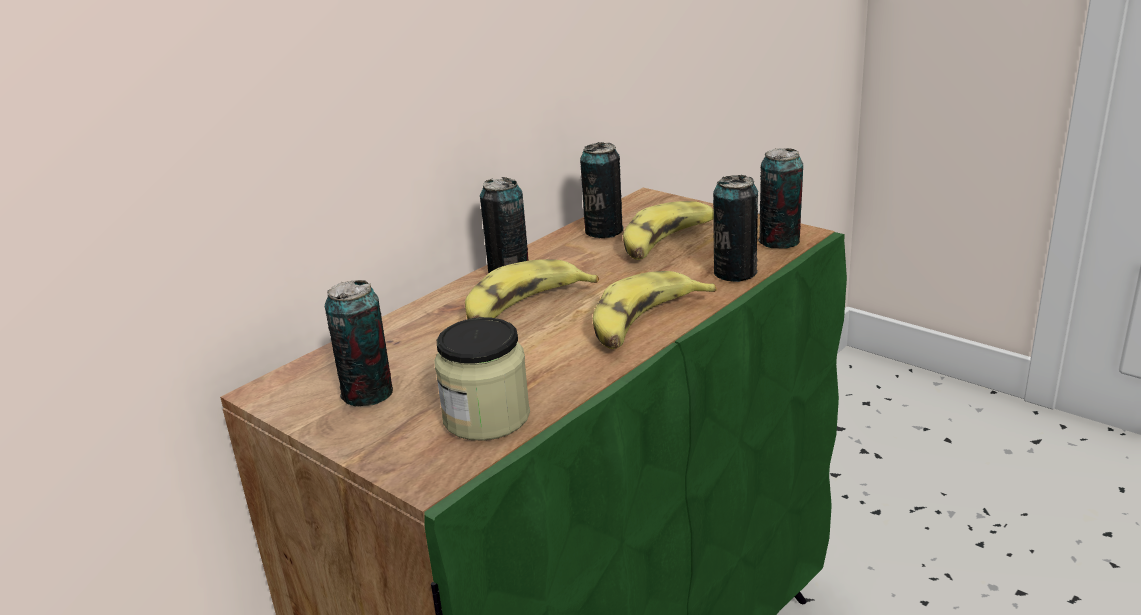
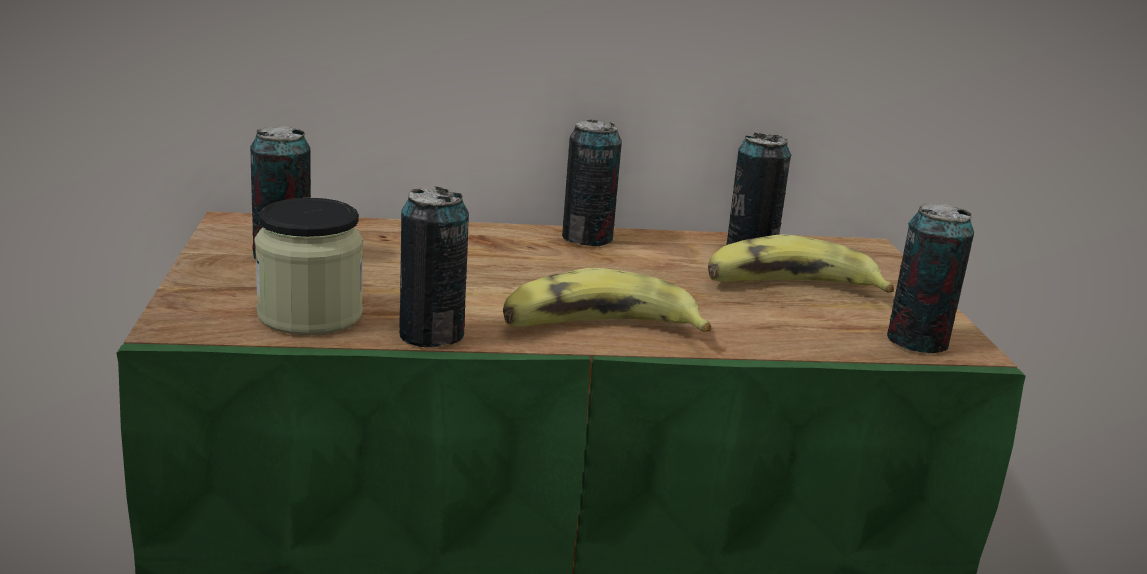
camera: 40 degrees right, 5 degrees down
(524, 308) = (530, 267): banana -> none
(735, 273) = (794, 340): can -> can (431, 335)

